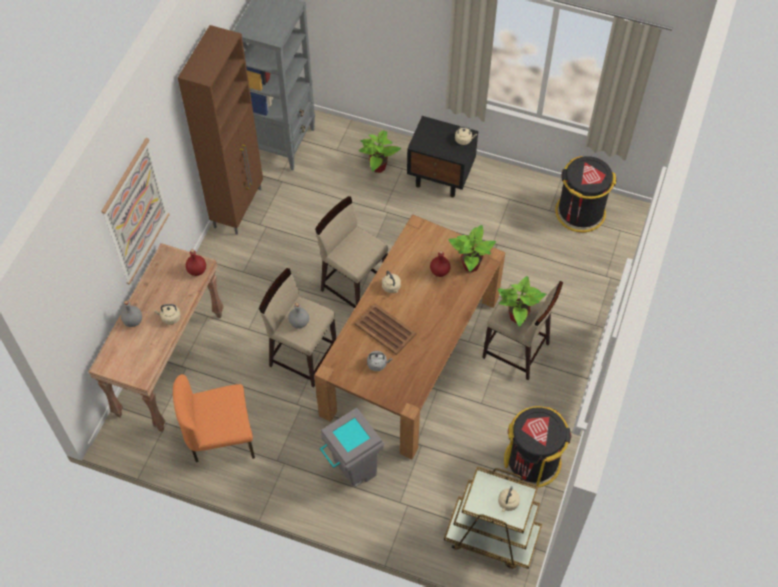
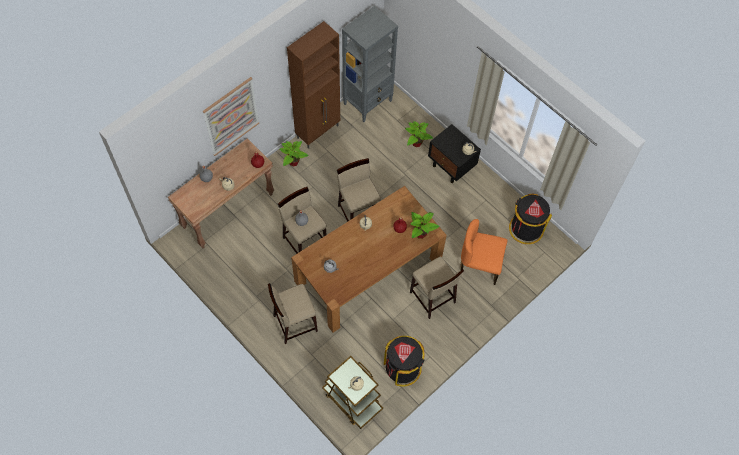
camera: 25 degrees right, 5 degrees up
(221, 438) = (232, 267): orange chair -> orange chair (480, 264)
(352, 472) = (294, 323): grey trash can -> beige stool
(385, 330) = (347, 249): brown tray -> none
(517, 316) = (431, 278): potted plant -> potted plant (293, 162)

